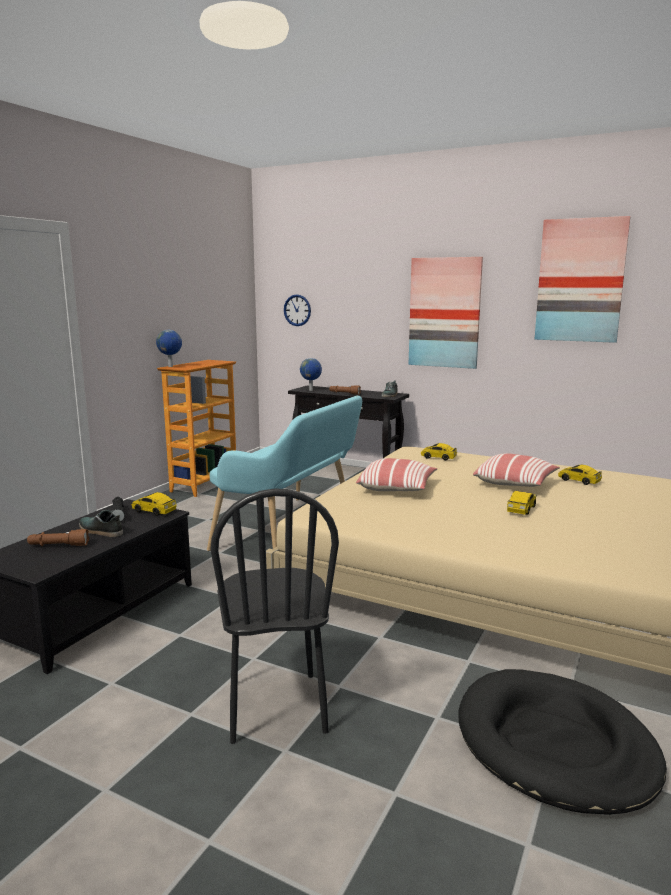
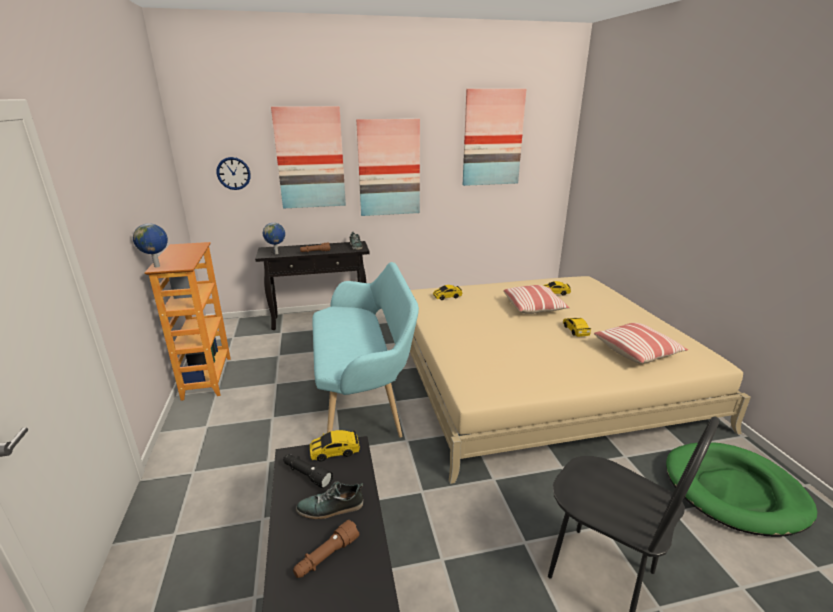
camera: 40 degrees left, 10 degrees up
(364, 298) = (310, 158): none -> picture
(397, 488) = (478, 339): pillow -> pillow (637, 352)
(554, 745) = (734, 491): black dog bed -> green dog bed

